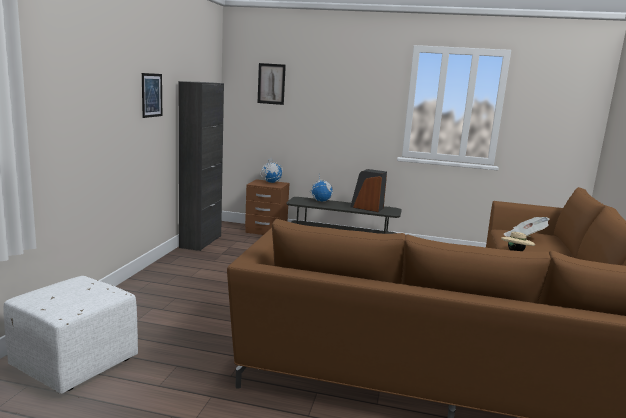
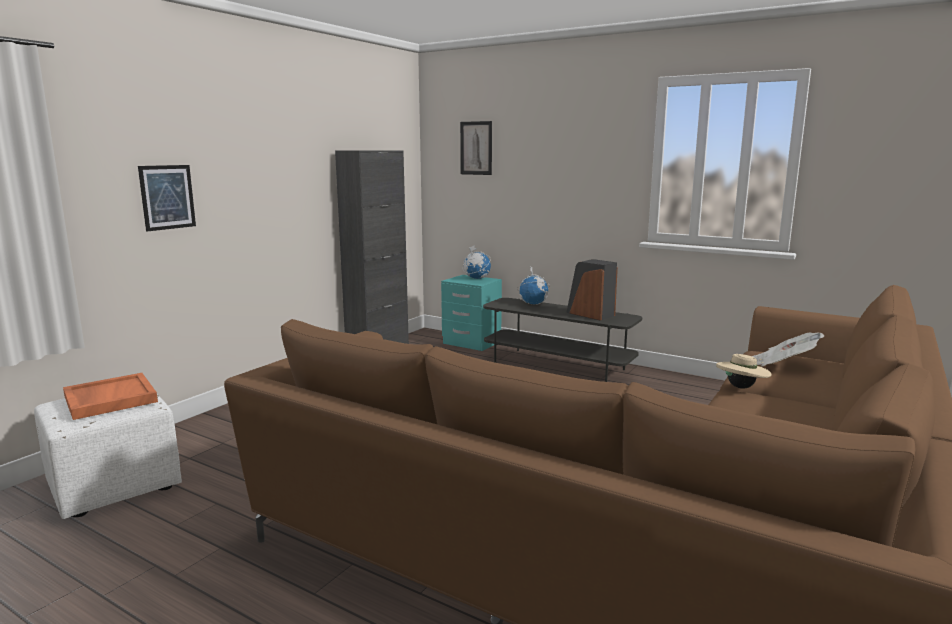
camera: 20 degrees right, 0 degrees up
(76, 290) = (109, 399): none -> orange tray
(151, 95) = (288, 168): picture -> picture (167, 197)
(266, 231) = (471, 343): brown nightstand -> turquoise nightstand

